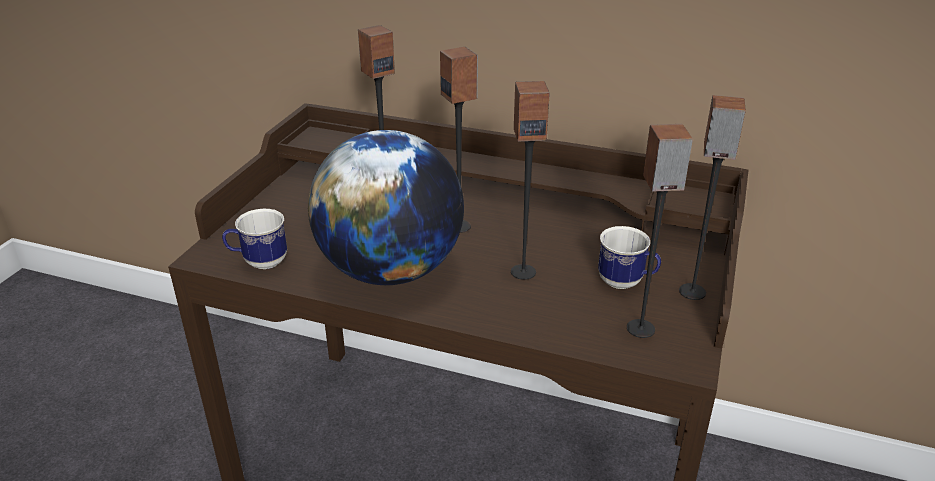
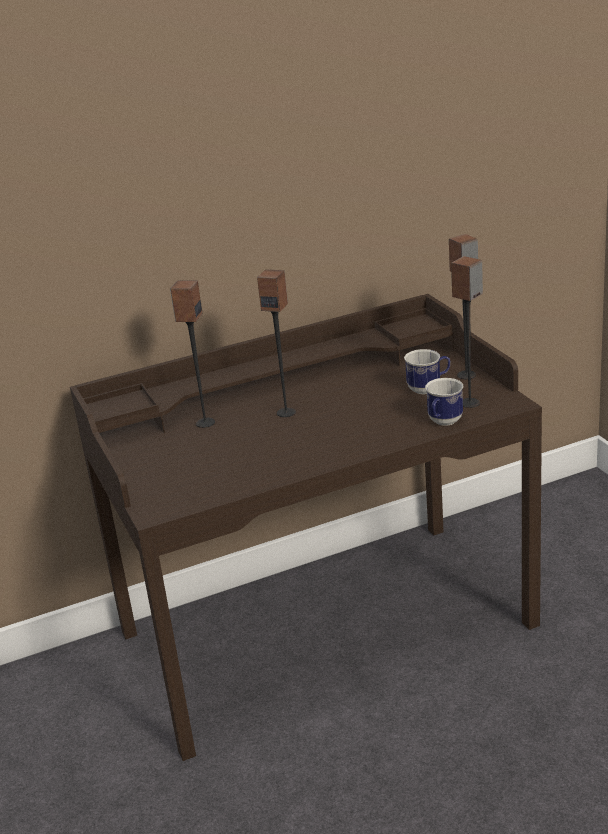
camera: 40 degrees left, 5 degrees down
(259, 263) = (198, 494): mug -> mug (443, 423)
(391, 271) = (291, 452): globe -> none
(523, 271) = (366, 412): speaker -> none

